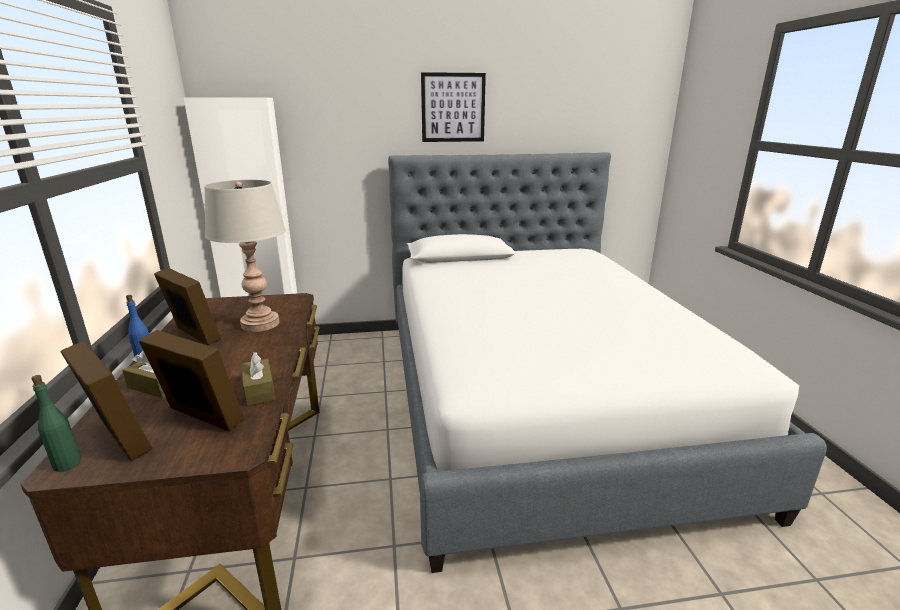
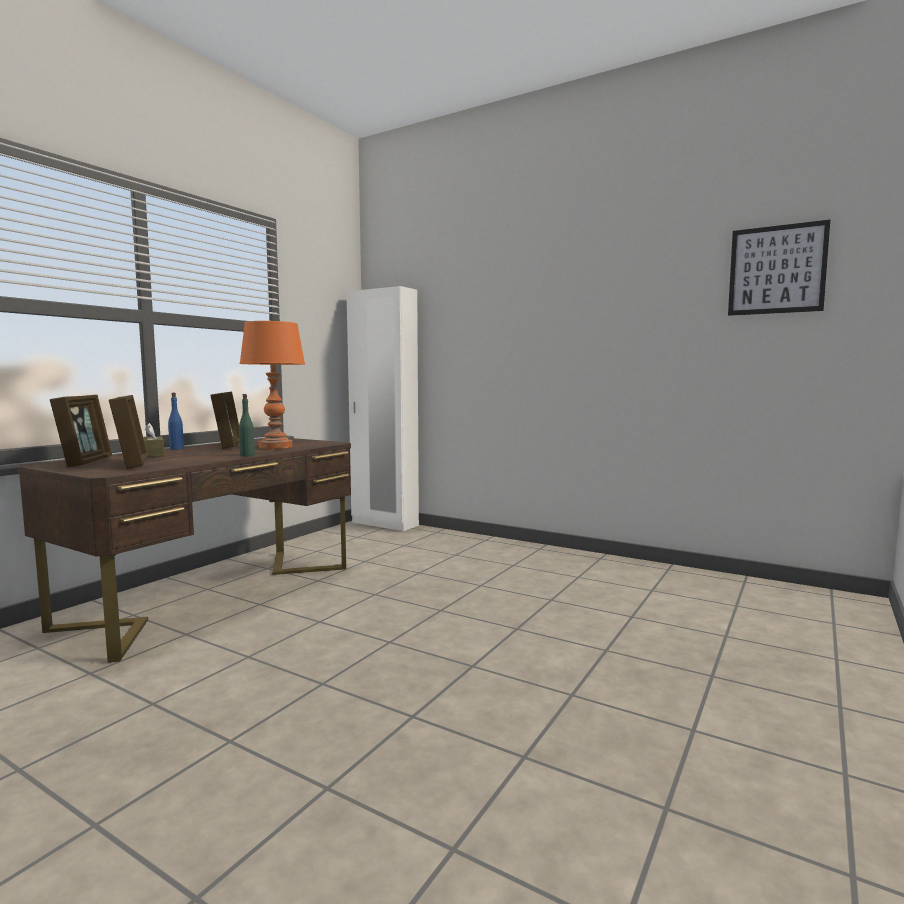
camera: 40 degrees right, 15 degrees down
(67, 464) = (49, 463): green bottle -> green bottle (247, 455)
(259, 390) = (186, 462): brown tissue box -> none
(260, 324) = (276, 447): grey table lamp -> orange table lamp
(453, 108) = (578, 285): picture -> picture (776, 270)
(537, 400) = (556, 622): bed -> none

